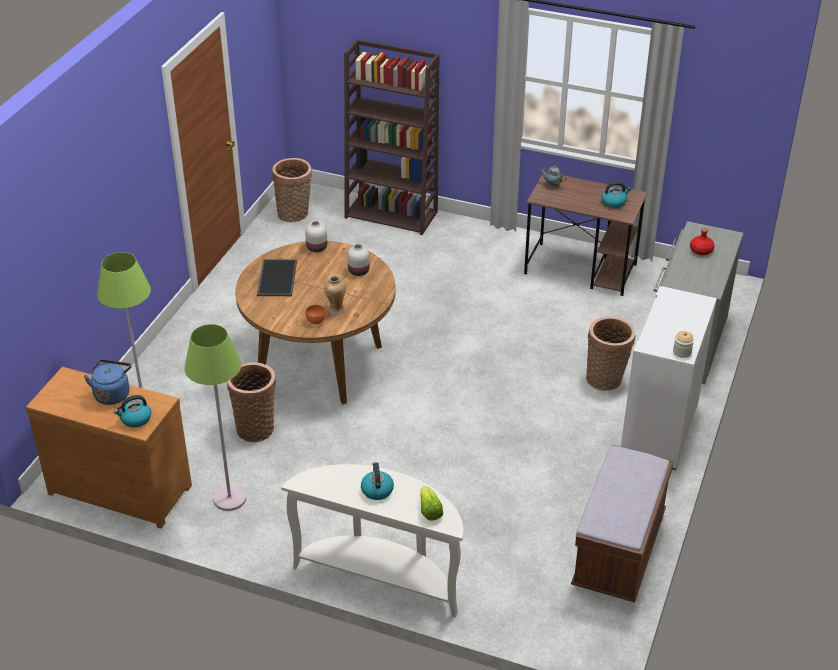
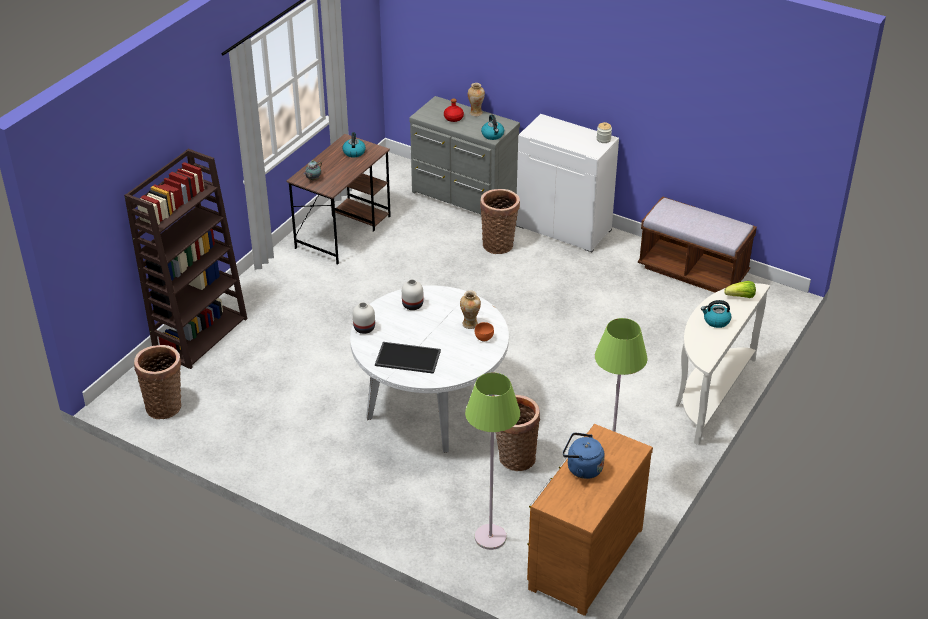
camera: 80 degrees left, 0 degrees up
(135, 419) = (622, 453): kettle -> kettle (493, 135)
(320, 363) = (431, 407): brown dining table -> white dining table
(721, 265) = (476, 113): none -> vase

